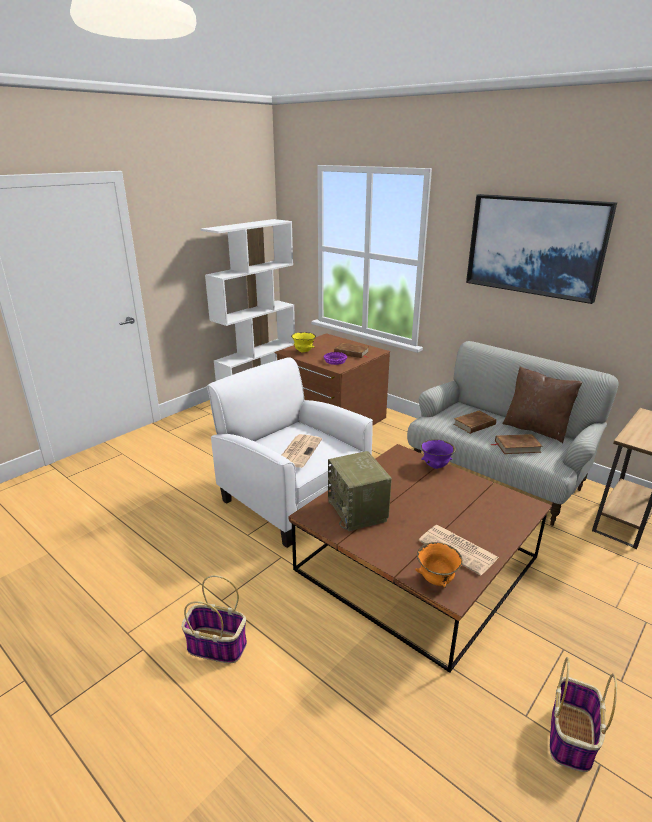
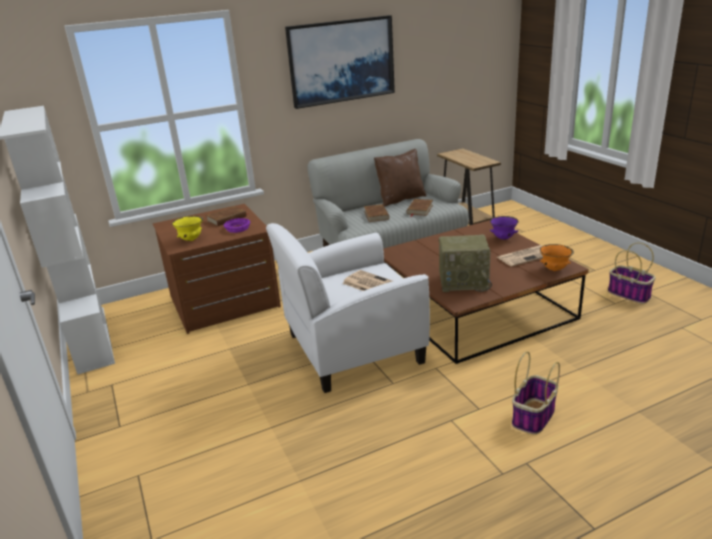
camera: 65 degrees left, 0 degrees up
(435, 466) = (420, 243): purple bowl -> purple bowl (503, 238)

